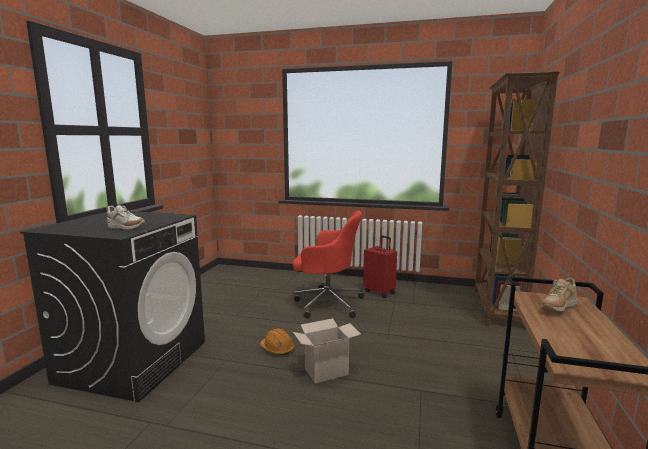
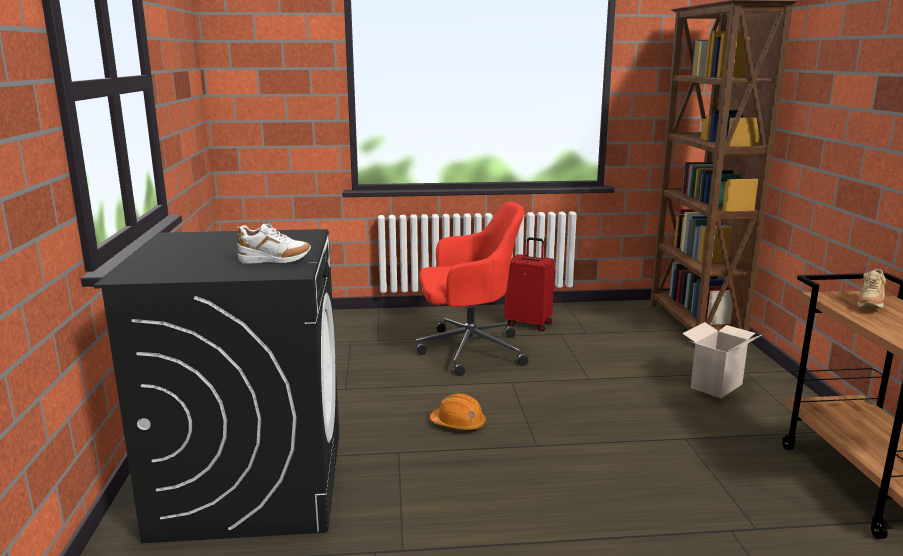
camera: 20 degrees left, 5 degrees up
(327, 371) = (553, 439): cardboard box -> cardboard box (715, 385)

